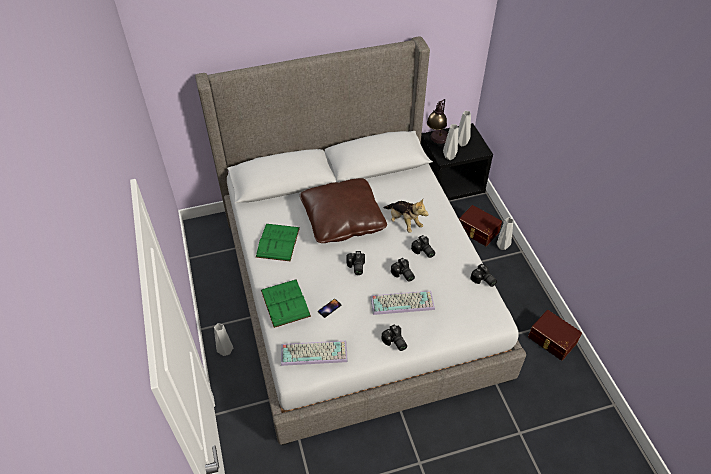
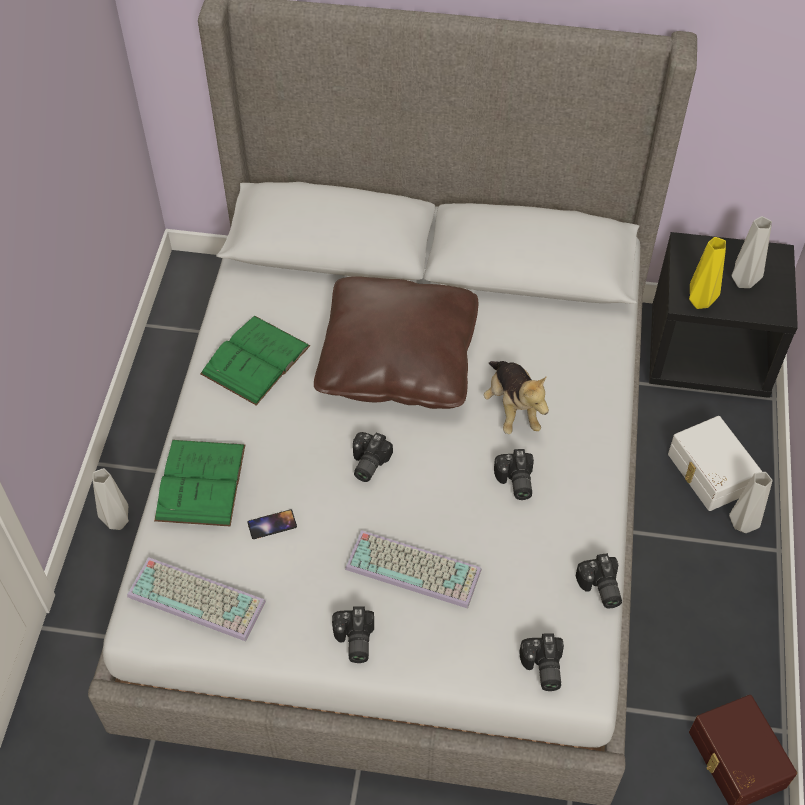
camera: 25 degrees right, 5 degrees up
(403, 275) = (447, 513): camera -> camera (541, 669)
(437, 141) = (693, 261): table lamp -> none
(449, 157) = (699, 302): grey vase -> yellow vase
(477, 231) = (709, 473): brown storage box -> white storage box

